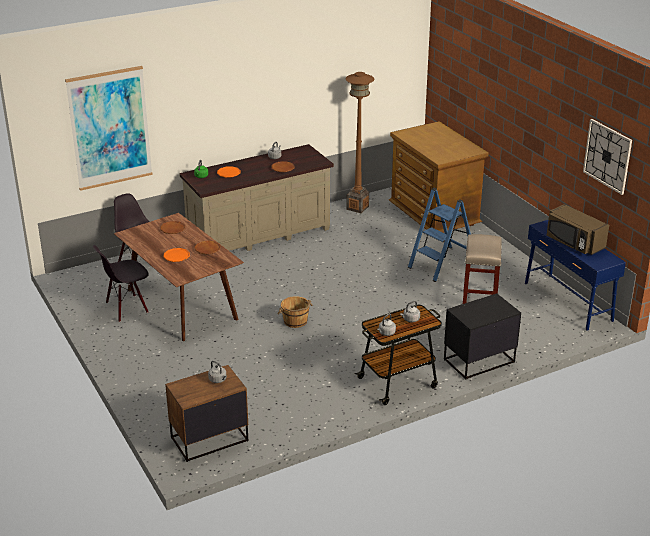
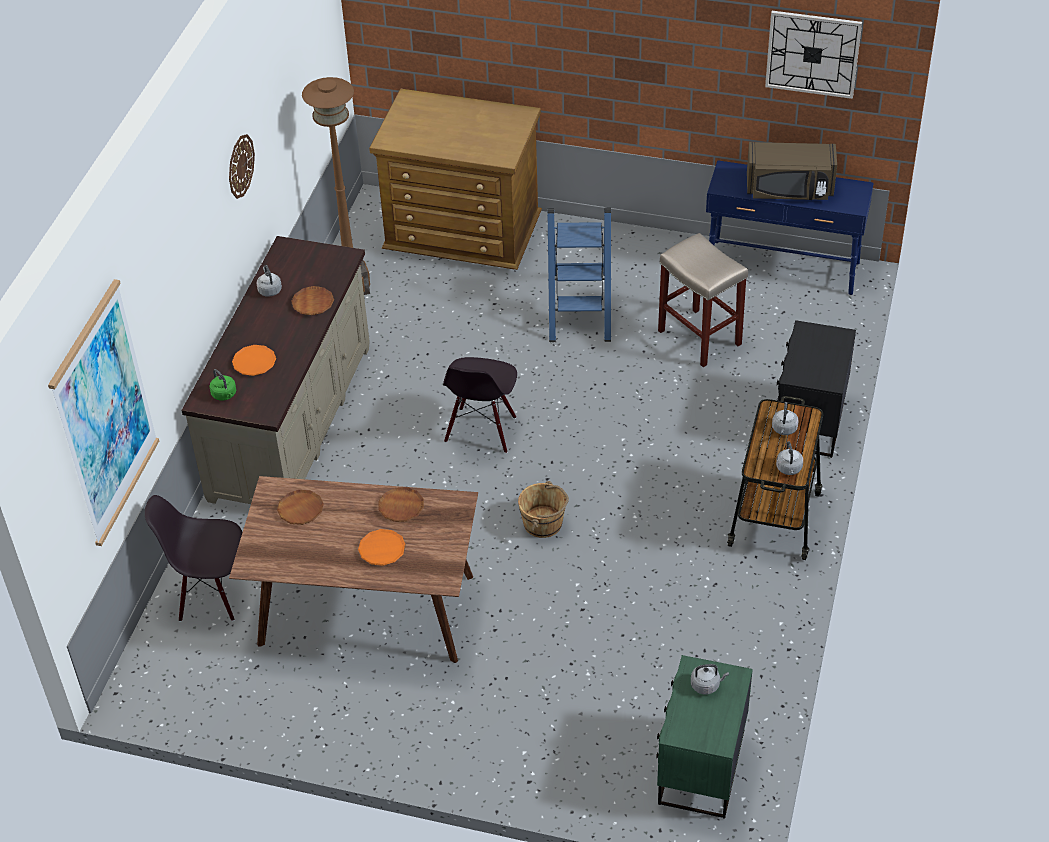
camera: 45 degrees left, 15 degrees up
(126, 308) = (303, 674): black chair -> black chair (481, 430)
(208, 439) = (700, 767): brown nightstand -> green nightstand
(285, 84) = (240, 166): none -> wall clock

